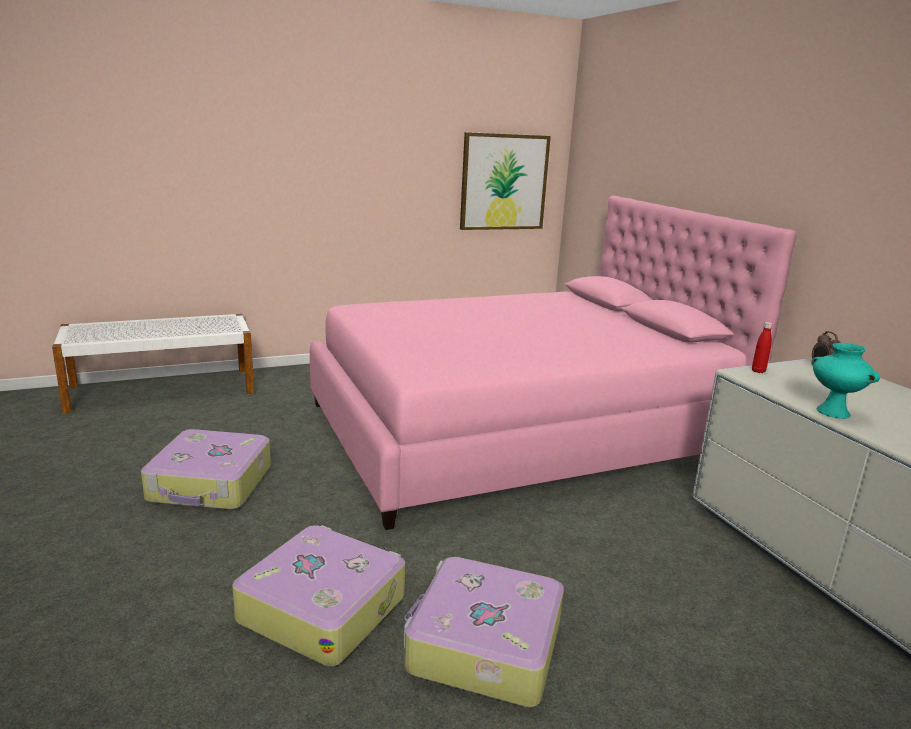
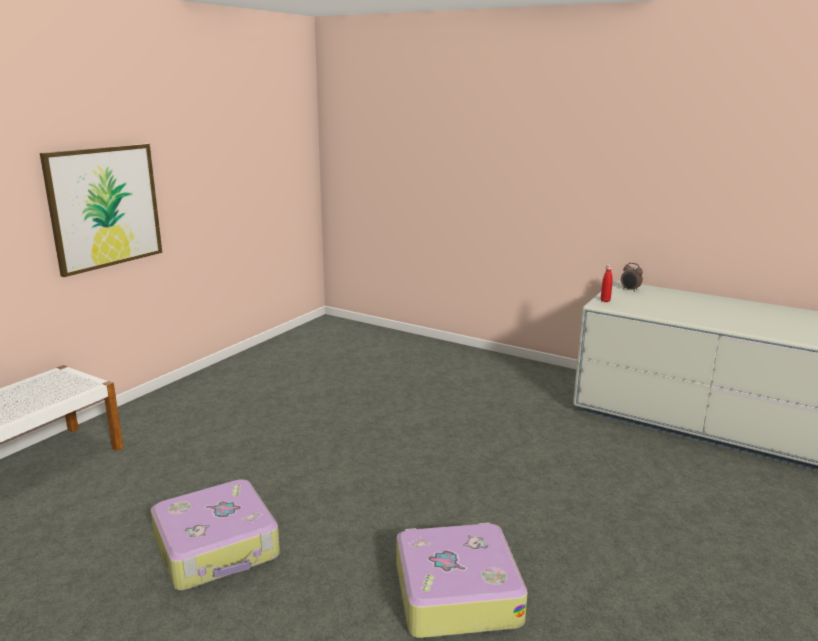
camera: 35 degrees left, 0 degrees up
(483, 646) = (581, 560): suitcase -> none
(504, 182) = (276, 174): picture -> picture (105, 207)
(519, 431) = (403, 398): pink bed -> none
(831, 412) = (679, 318): turquoise vase -> none

